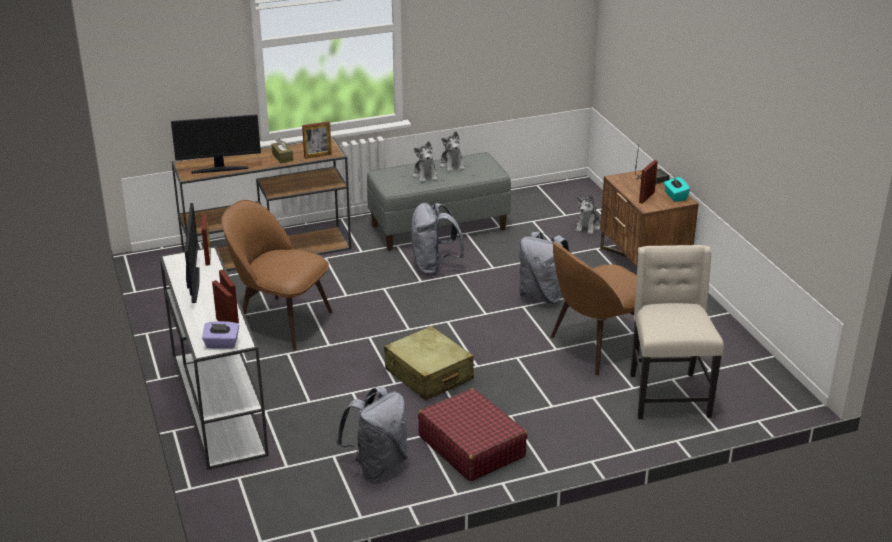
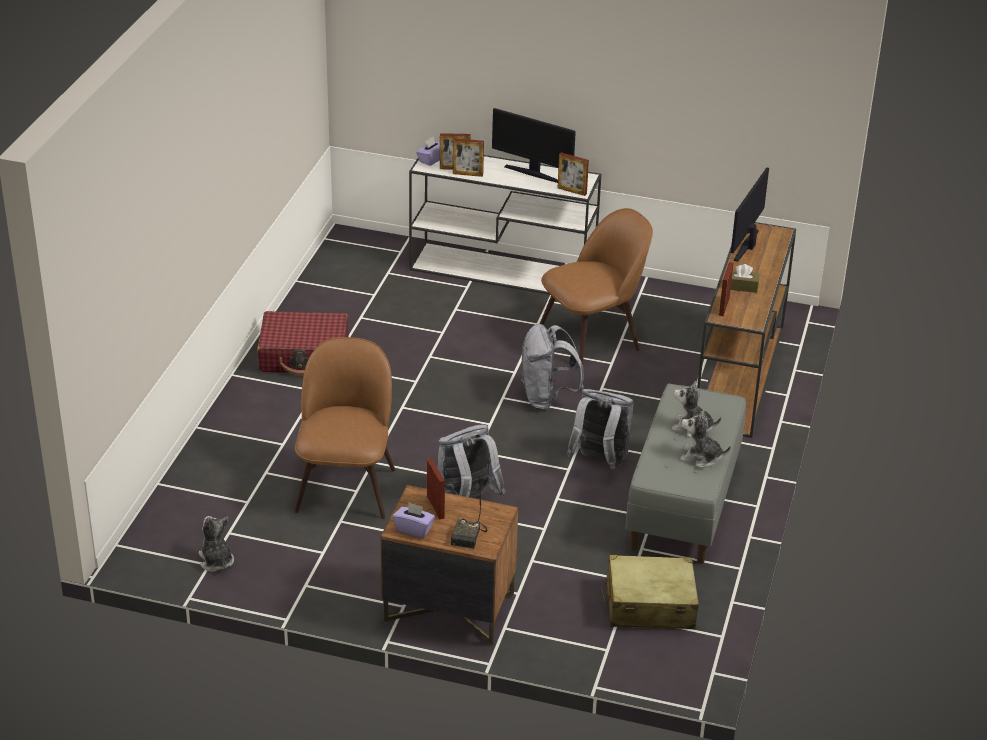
camera: 125 degrees right, 5 degrees up
(377, 464) = (339, 308): grey backpack -> grey backpack (547, 398)
(429, 375) = (419, 377): beige suitcase -> beige suitcase (649, 605)
(588, 227) = (571, 615): plush toy -> plush toy (216, 561)
(667, 395) = (232, 485): beige chair -> none
(675, 196) = (414, 529): turquoise tissue box -> purple tissue box

